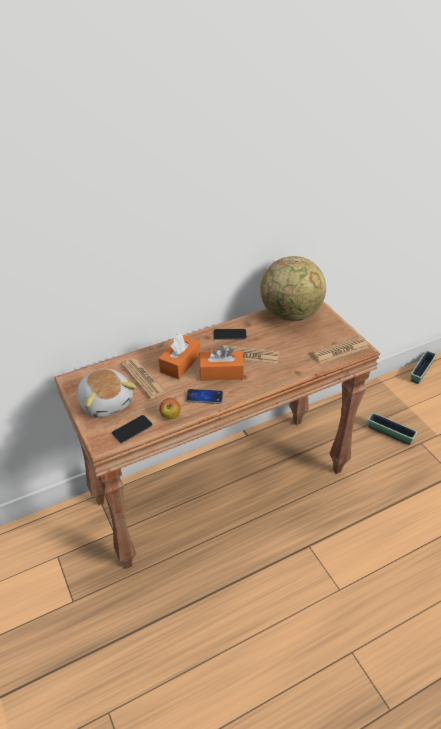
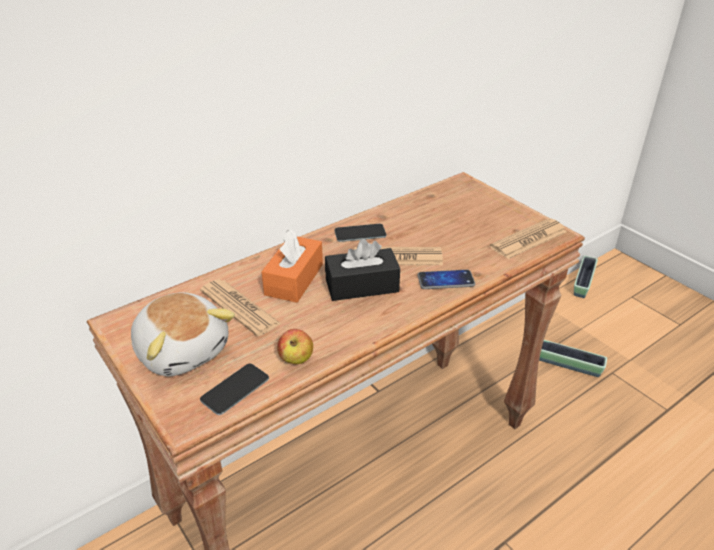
camera: 10 degrees left, 5 degrees down
(204, 397) = (345, 324): phone -> phone (446, 280)
(221, 372) = (362, 286): orange tissue box -> black tissue box
(290, 315) = (440, 201): globe -> none

